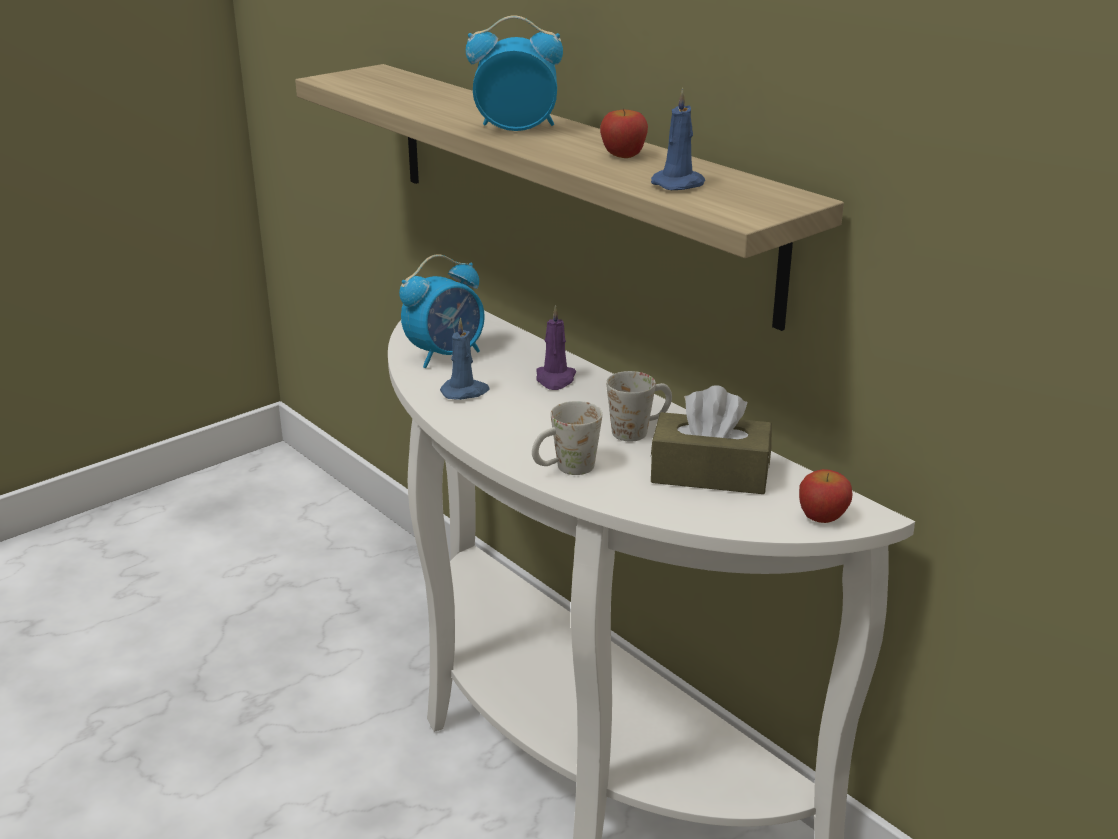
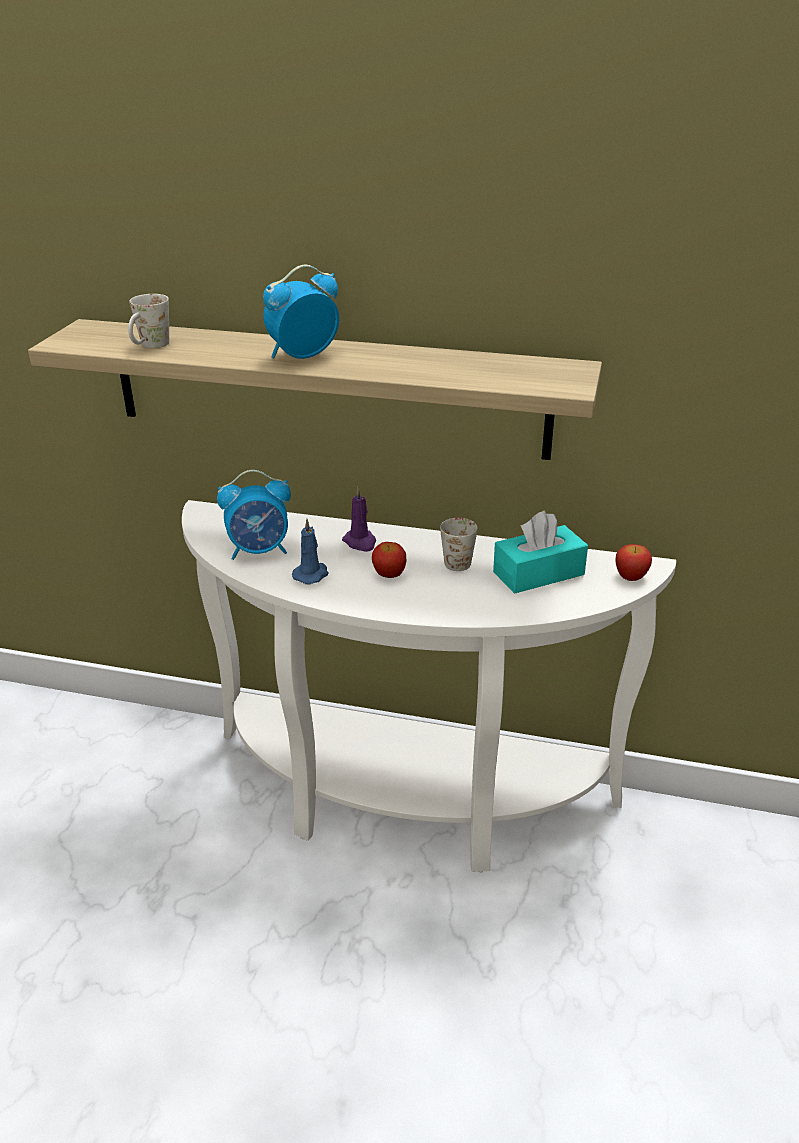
camera: 35 degrees left, 5 degrees up
(446, 355) = (259, 551): alarm clock -> alarm clock turned 60 degrees clockwise
(565, 469) = (452, 606): white mug -> white mug (150, 347)
(623, 155) = (415, 360): apple -> apple (389, 574)
(680, 184) = (492, 374): blue candle -> none
(710, 474) = (538, 573): brown tissue box -> turquoise tissue box

